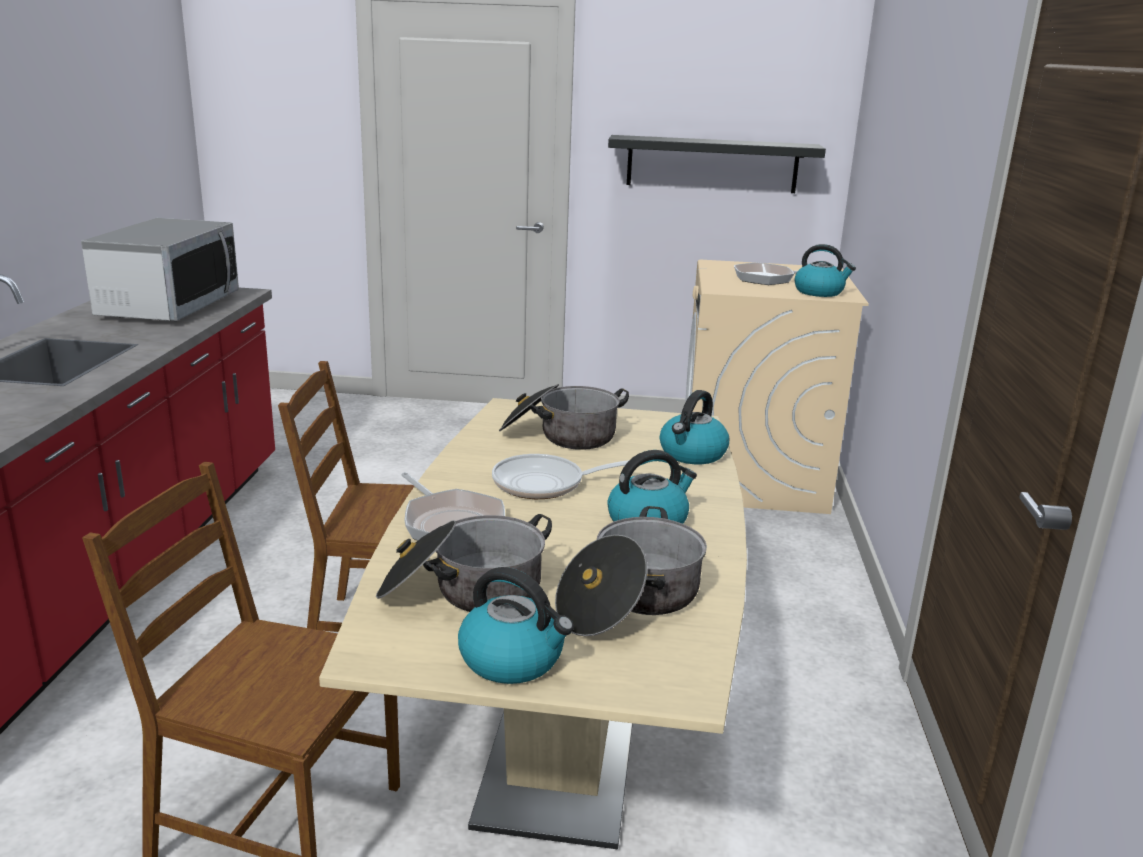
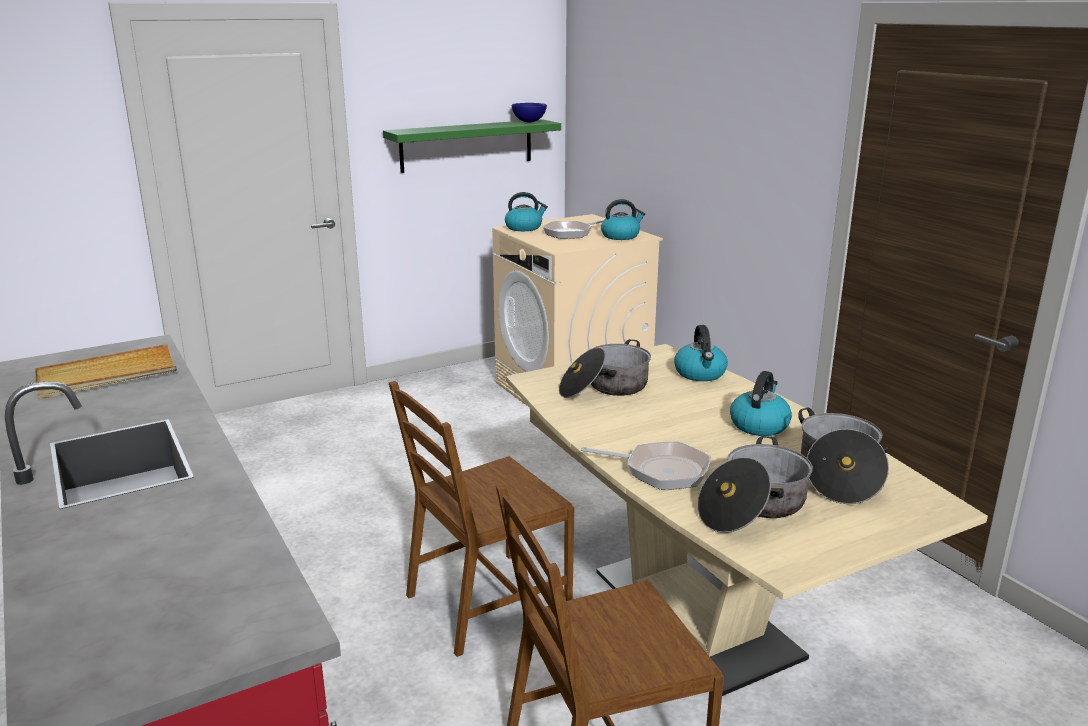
camera: 35 degrees left, 0 degrees up
(169, 306) = (107, 376): microwave -> beige tray
(513, 659) = (851, 532): kettle -> kettle (524, 228)
(546, 484) = (661, 423): frying pan -> none
(712, 164) = (467, 145): black shelf -> green shelf
(790, 144) = (528, 122): none -> blue bowl

